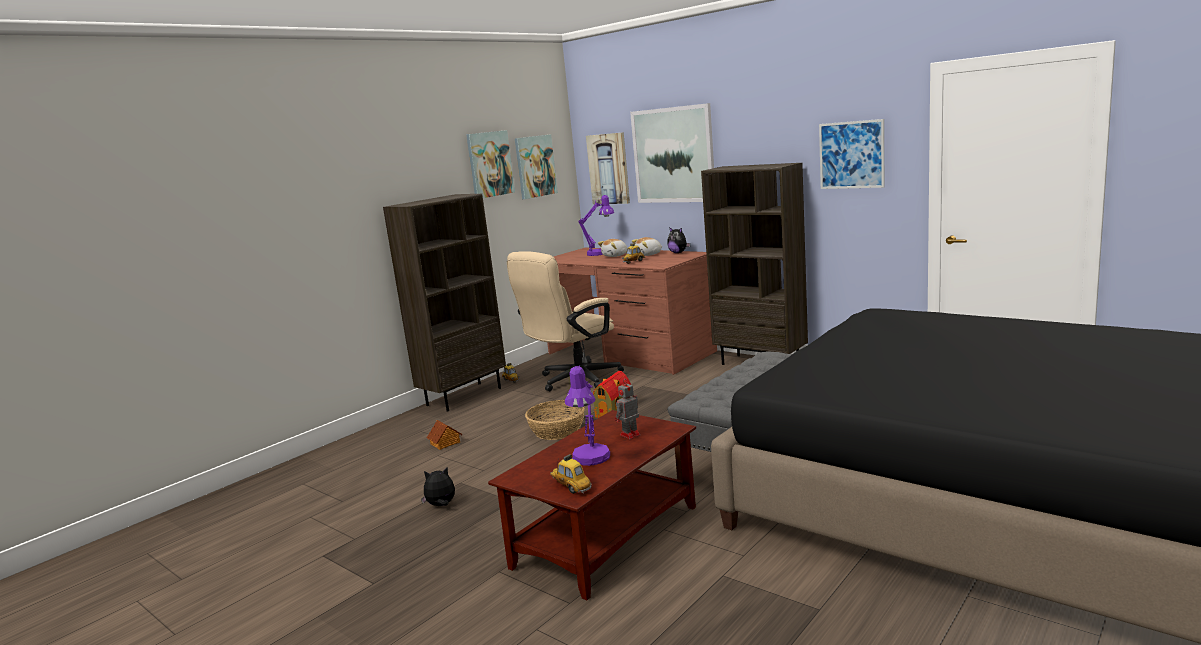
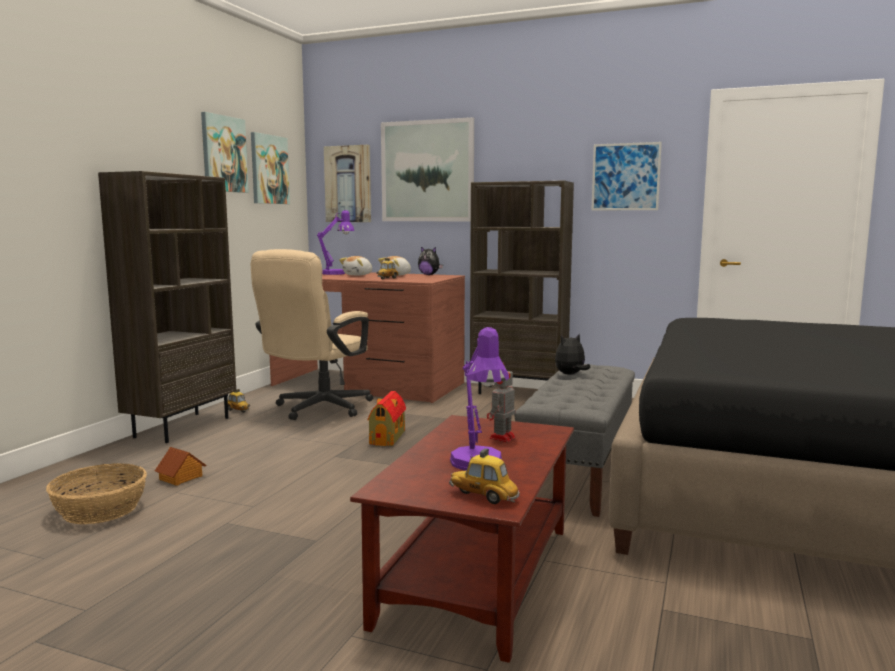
camera: 20 degrees left, 5 degrees down
(441, 505) = (213, 553): plush toy -> plush toy (570, 374)
(557, 430) = (329, 459): basket -> basket (100, 509)

